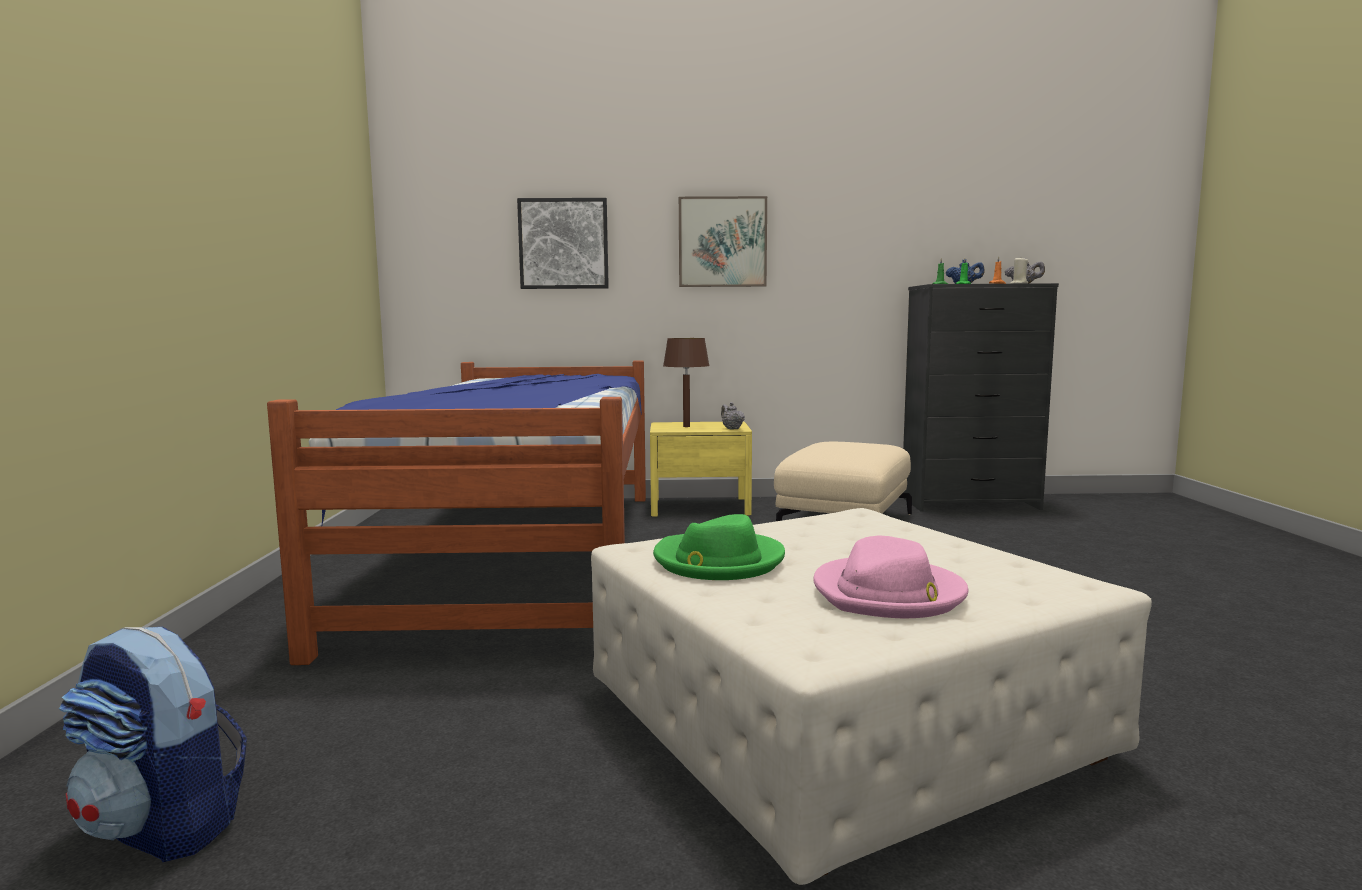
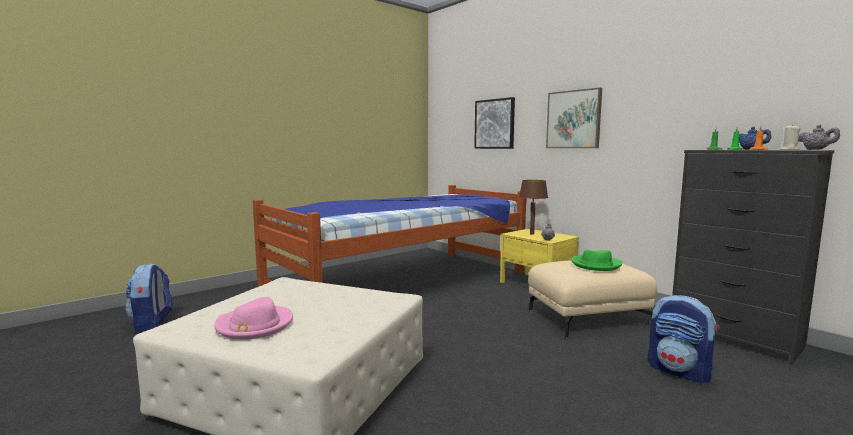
camera: 50 degrees right, 0 degrees up
(718, 561) = (277, 294): green hat -> green hat (595, 265)
(1017, 540) = (680, 371): none -> backpack

